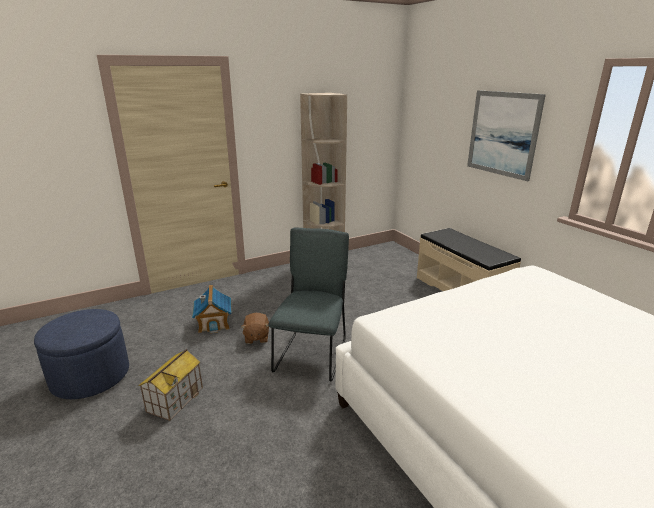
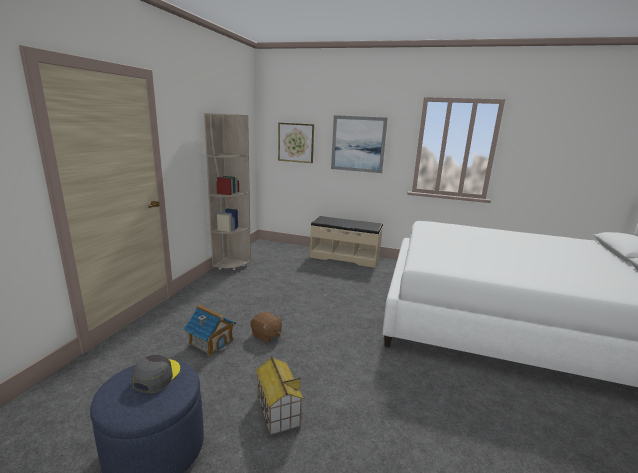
camera: 45 degrees left, 5 degrees down
(90, 321) = (156, 376): none -> grey cap
(312, 353) = (322, 326): grey chair -> none
(435, 127) = (296, 142): none -> picture

